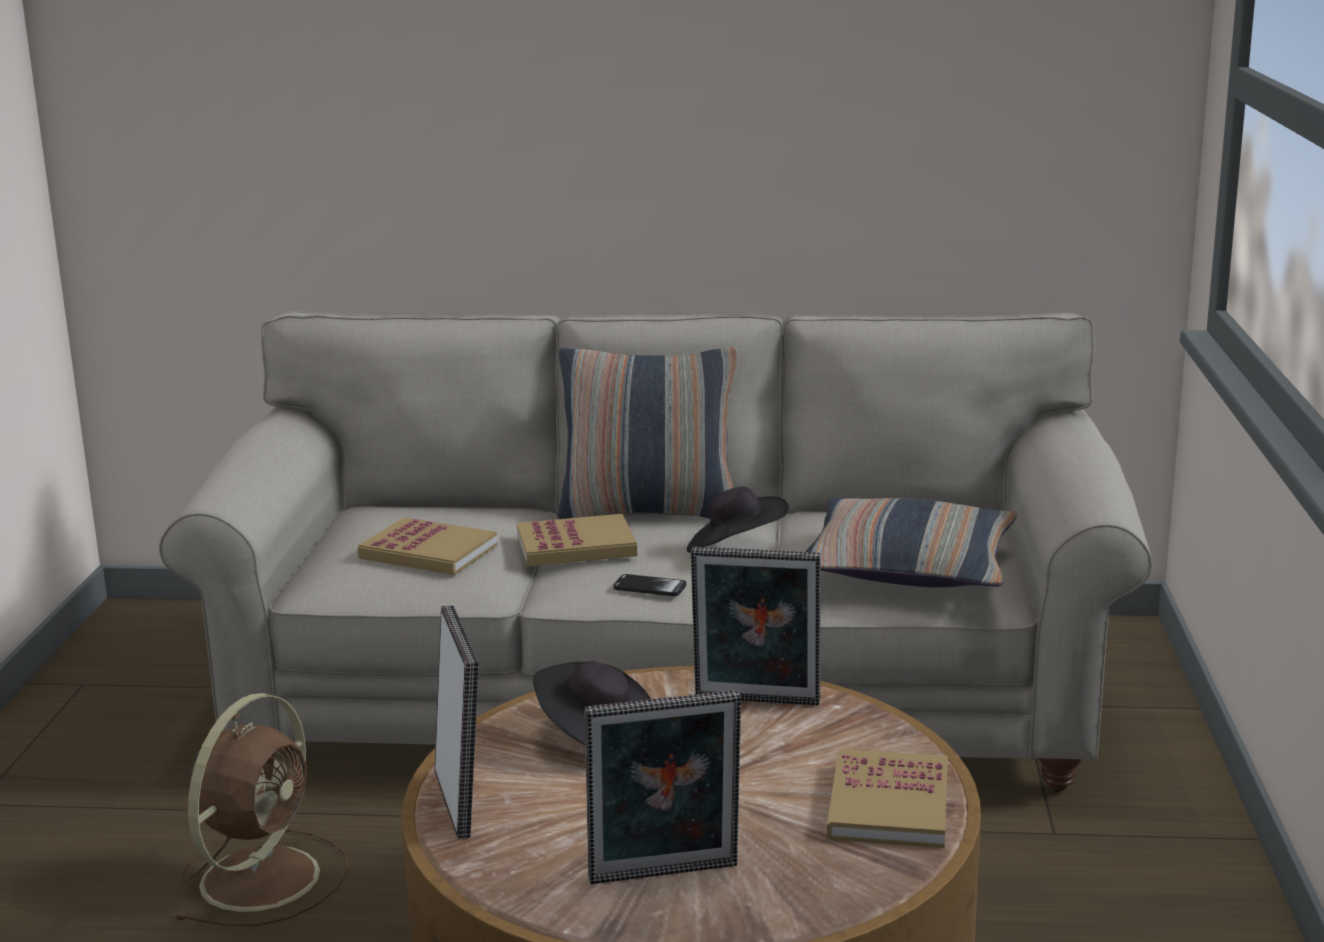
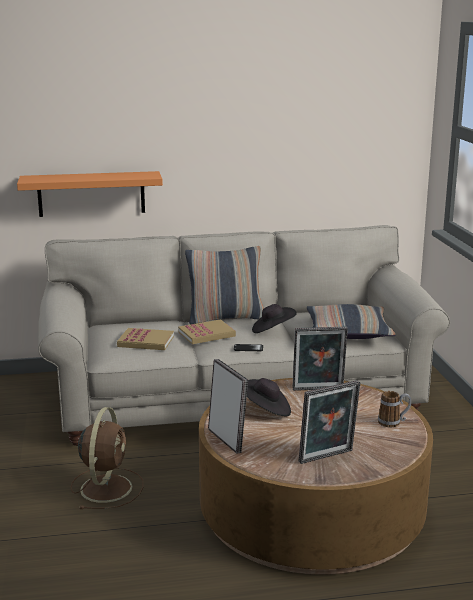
camera: 15 degrees left, 0 degrees up
(383, 213) = (91, 194): none -> orange shelf
(888, 805) = (393, 422): book -> mug

